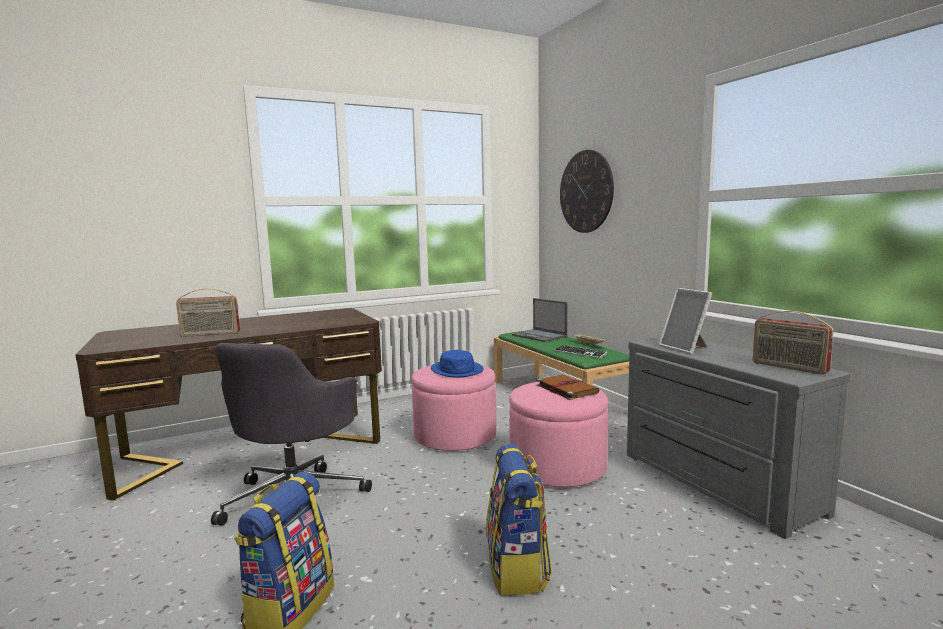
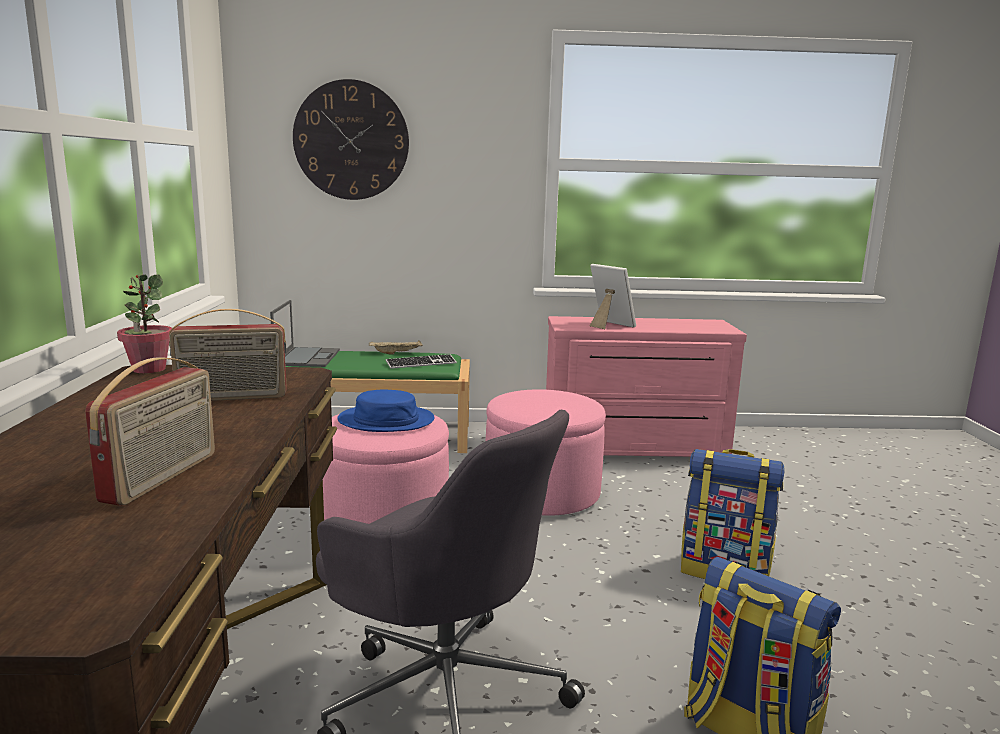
camera: 65 degrees left, 5 degrees up
(345, 310) = (148, 369): none -> potted plant
(540, 336) = (307, 357): laptop -> laptop turned 75 degrees counterclockwise
(566, 389) = (543, 398): brown book -> none
(686, 348) = (608, 325): picture frame -> picture frame turned 135 degrees counterclockwise
(714, 483) = (635, 449): grey dresser -> pink dresser
(788, 367) = (699, 324): radio -> radio (232, 397)

